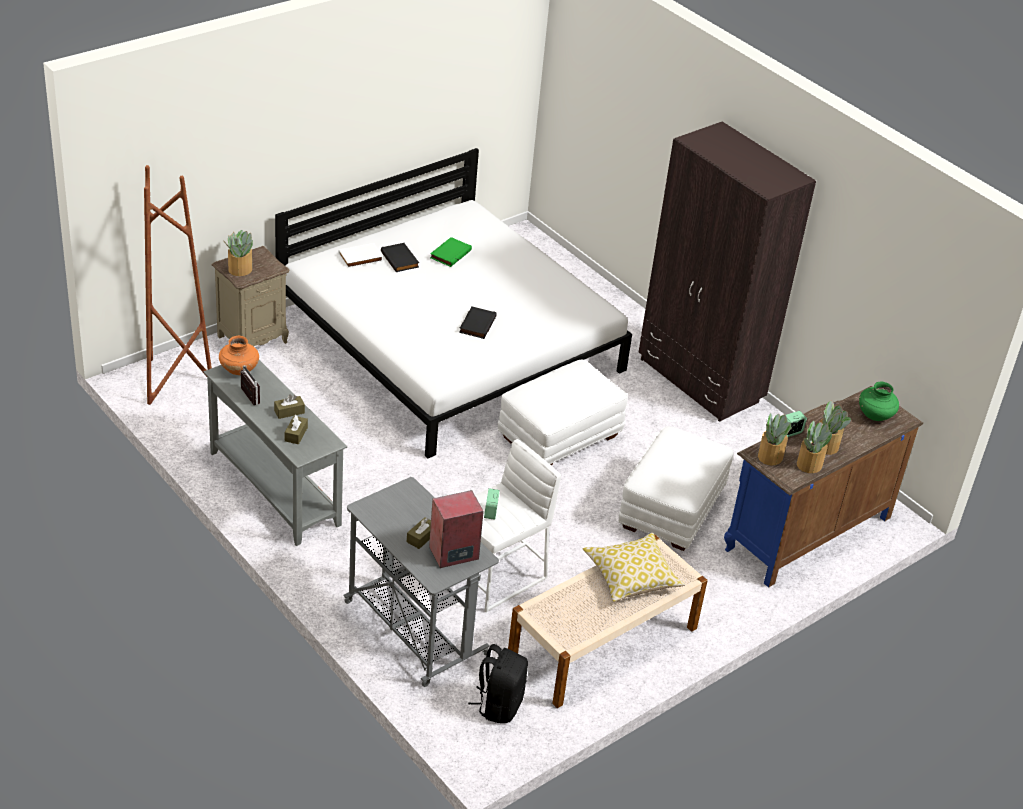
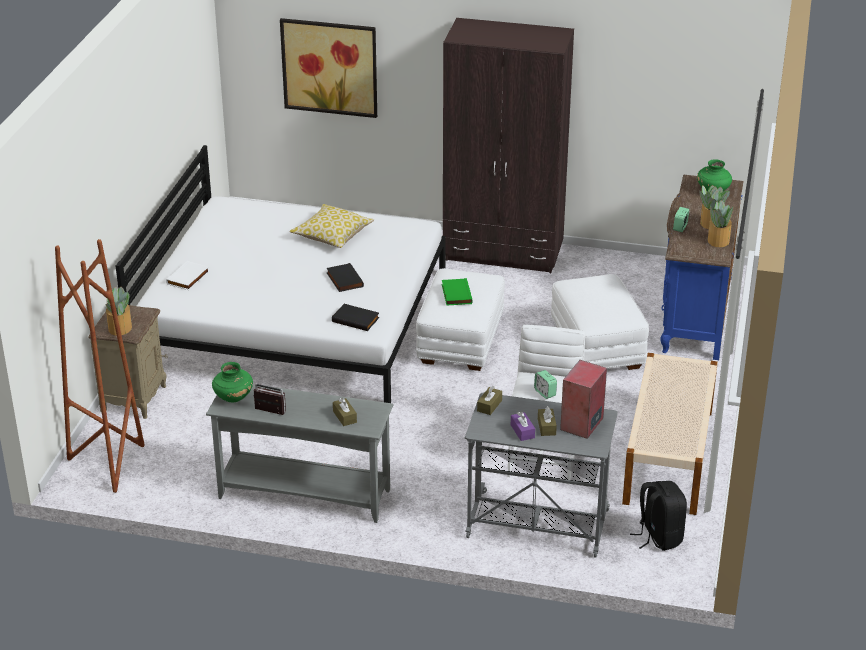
camera: 35 degrees left, 5 degrees down
(239, 370) = (233, 397): orange vase -> green vase
(289, 411) = (316, 404): brown tissue box -> brown tissue box (489, 405)
(397, 529) = (522, 431): none -> purple tissue box
(400, 259) = (221, 264): black book -> black book (356, 319)
(450, 254) = (254, 241): green book -> green book (455, 294)
(618, 123) = (329, 67): none -> picture
(631, 577) = (671, 387): pillow -> pillow (332, 235)
(769, 456) = (689, 249): potted plant -> none

